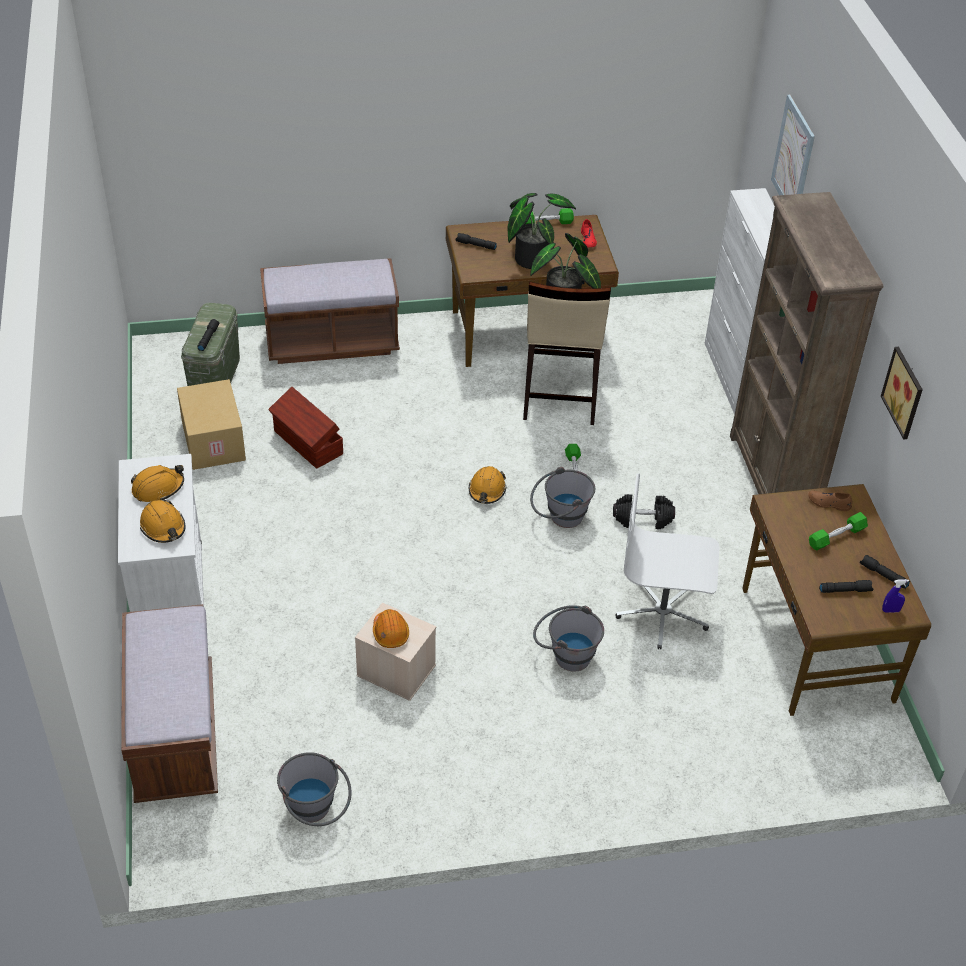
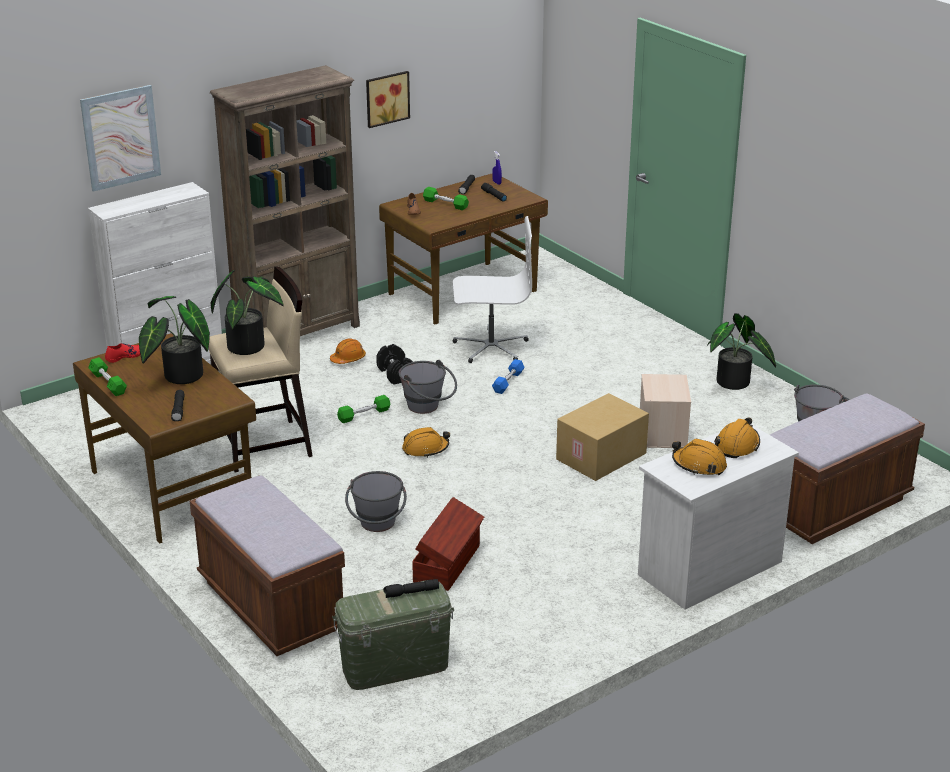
camera: 115 degrees left, 15 degrees down
(212, 440) = (497, 626): cardboard box -> cardboard box (601, 457)
(390, 633) = (670, 388): orange hard hat -> orange hard hat (348, 359)
(451, 790) = (735, 384): none -> potted plant
(565, 654) = (570, 373): grey bucket -> grey bucket (377, 526)
(576, 596) = (508, 382): none -> blue dumbbell
(662, 613) = (490, 347): white office chair -> white office chair turned 75 degrees counterclockwise

